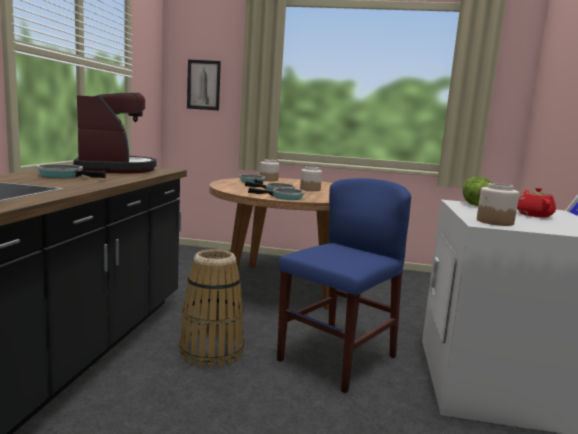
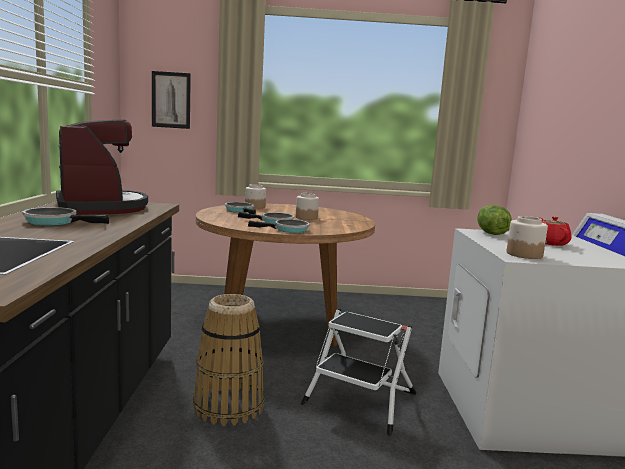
camera: 10 degrees left, 0 degrees up
(337, 358) = (361, 400): blue chair -> step ladder

